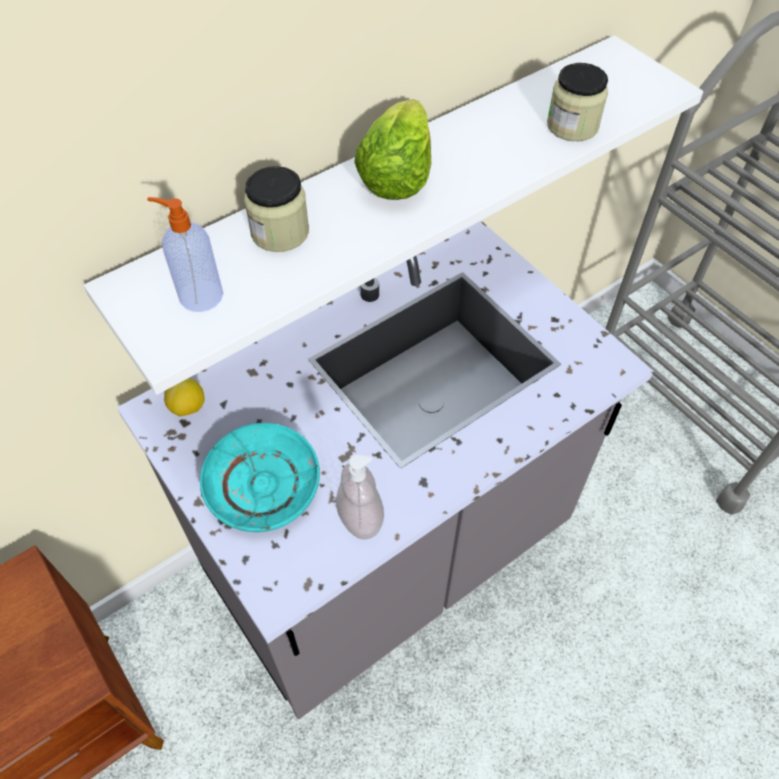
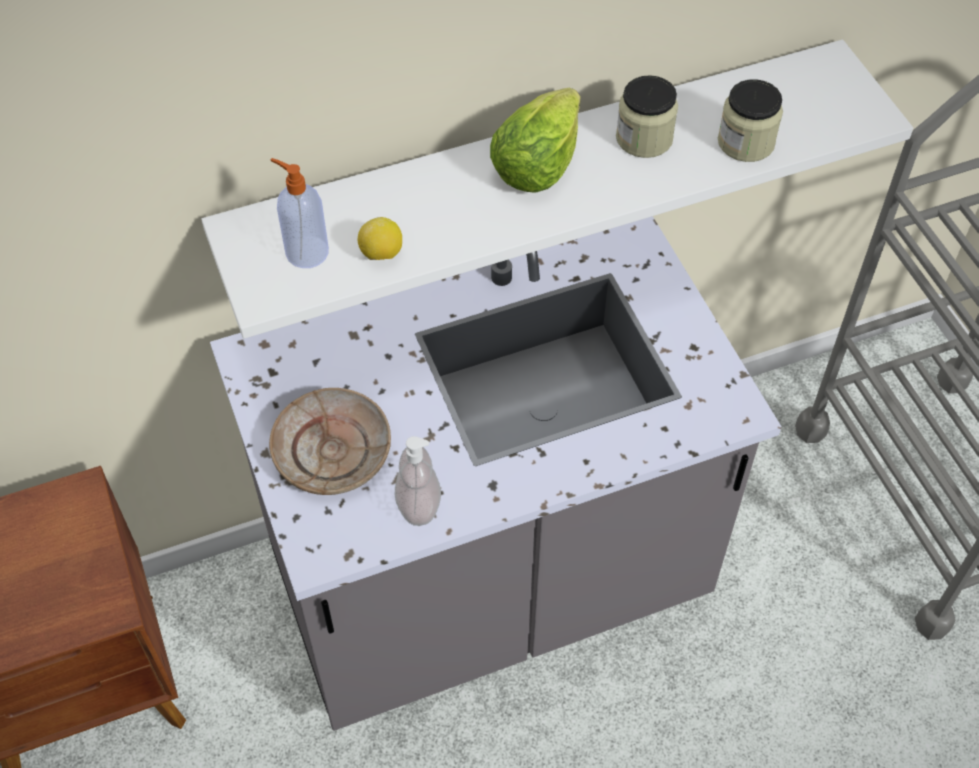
camera: 15 degrees right, 0 degrees up
(188, 408) = (279, 358): lemon -> lemon (381, 254)
(263, 484) = (333, 451): turquoise plate -> beige plate
(280, 232) = (400, 202): jar -> jar (644, 138)

